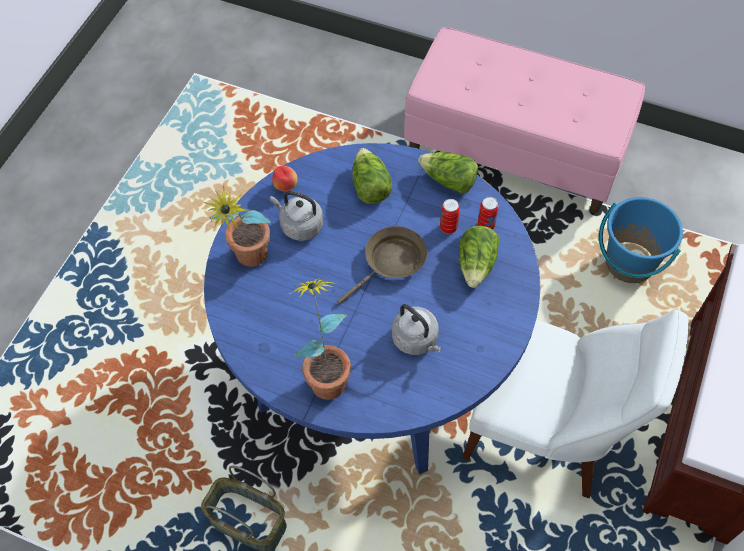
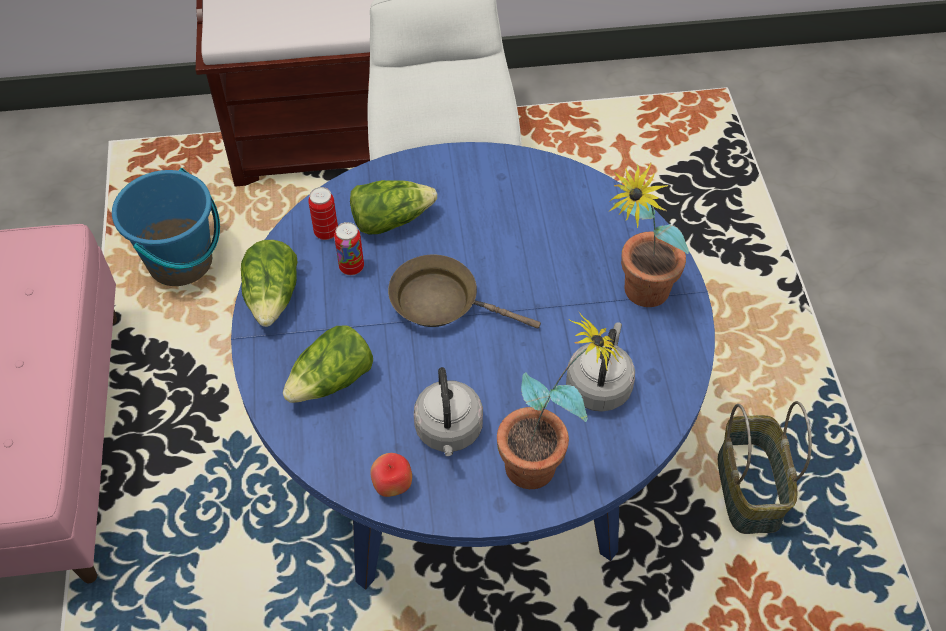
camera: 120 degrees left, 5 degrees down
(416, 340) = (531, 233): grey kettle -> grey kettle (599, 385)

